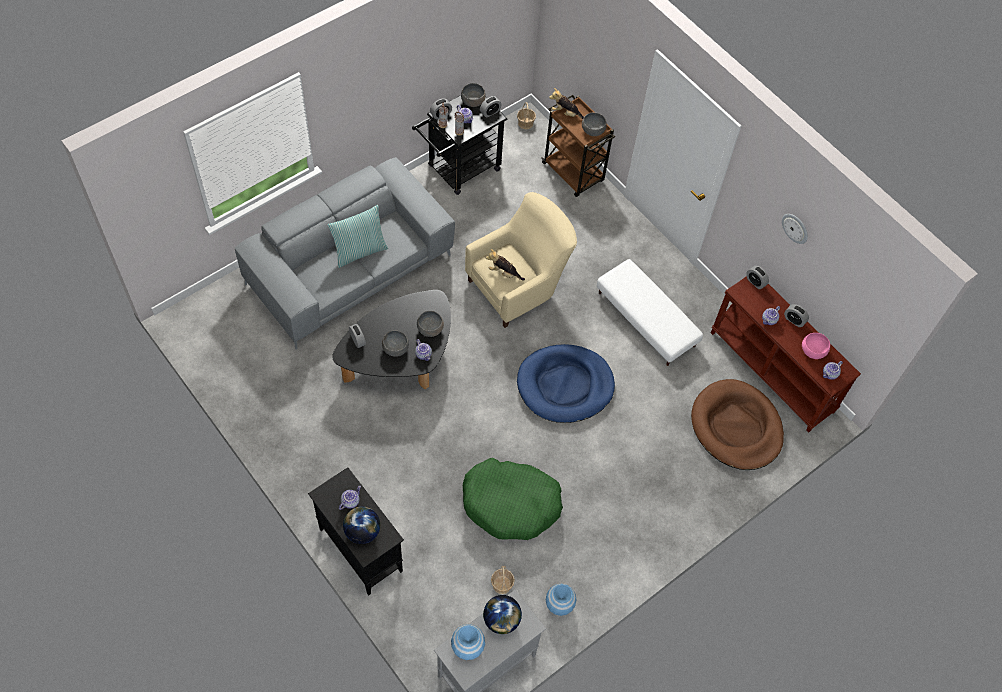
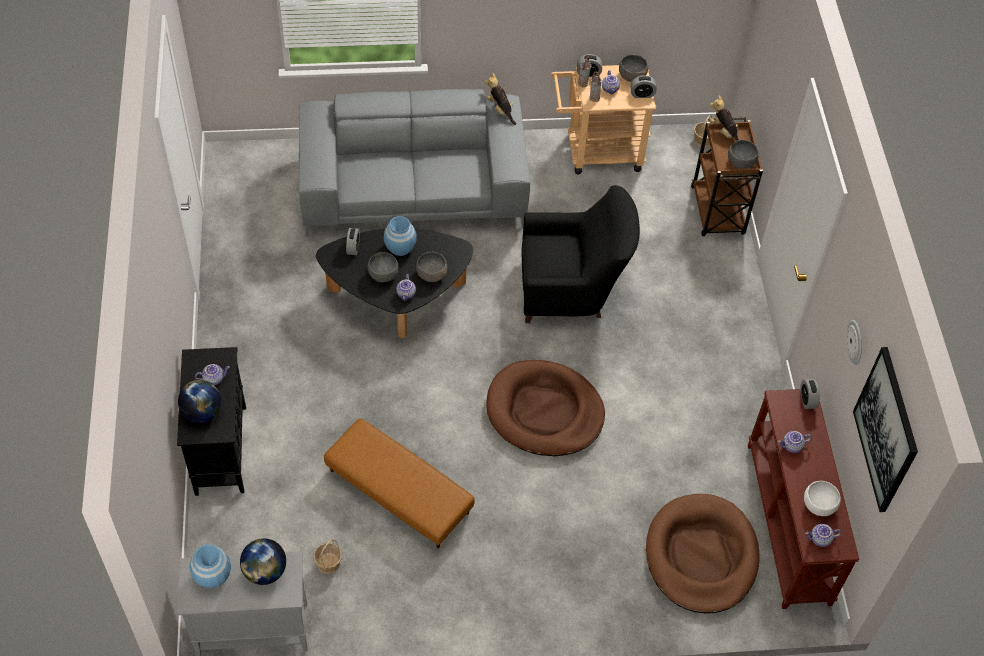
camera: 35 degrees right, 5 degrees down
(359, 251) = (420, 168): pillow -> none
(459, 170) = (596, 152): black cart -> beige cart
(504, 273) = (548, 259): plush toy -> plush toy (500, 110)
(510, 504) = (398, 492): green dog bed -> brown ottoman
(519, 286) = (572, 291): beige armchair -> black armchair
(559, 604) = (370, 617): blue vase -> blue vase (400, 247)
(565, 385) = (544, 411): blue dog bed -> brown dog bed
(646, 319) = (685, 394): white ottoman -> none
(794, 320) = (822, 462): alarm clock -> none
(813, 351) = (819, 505): pink bowl -> white bowl
(861, 280) = (886, 430): none -> picture

